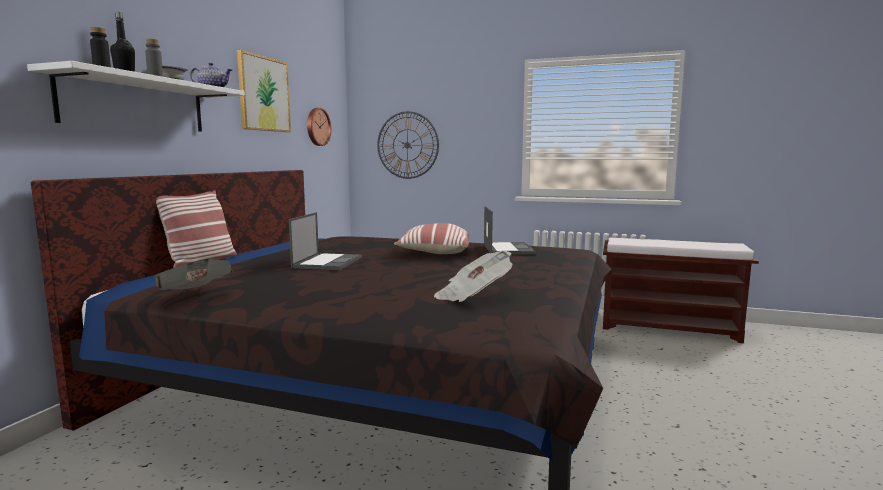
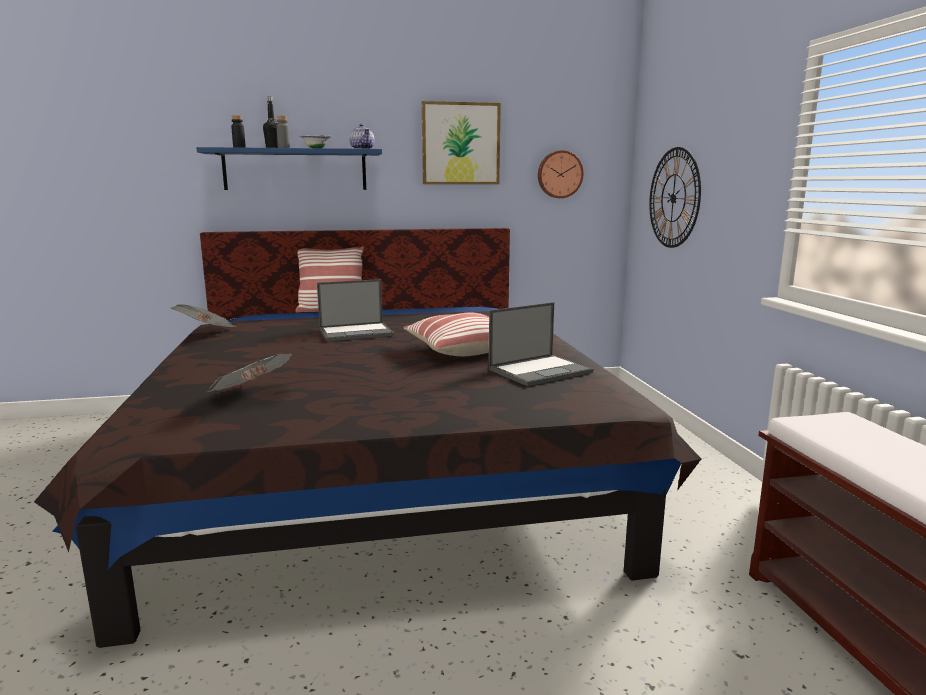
camera: 60 degrees right, 5 degrees up
(136, 104) = (295, 170): white shelf -> blue shelf

